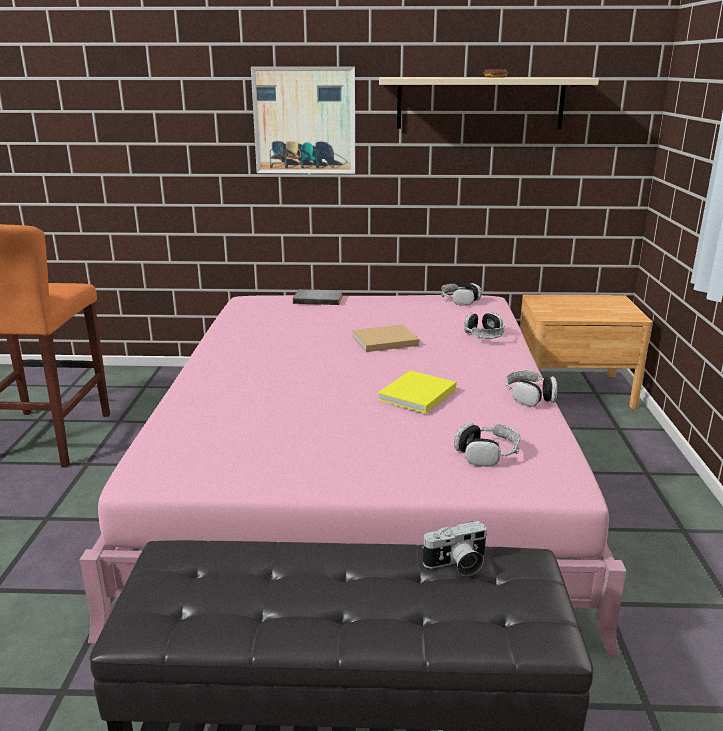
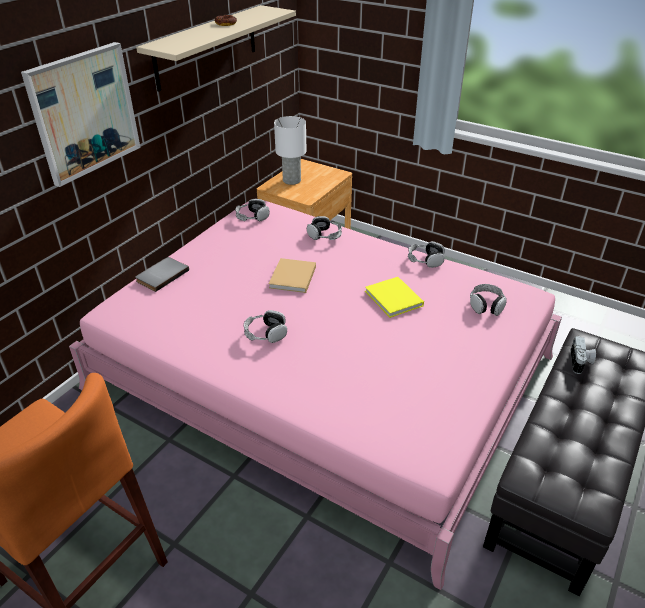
camera: 60 degrees left, 15 degrees up
(278, 351) = (265, 333): none -> headphones
(569, 302) = (292, 181): none -> white table lamp

